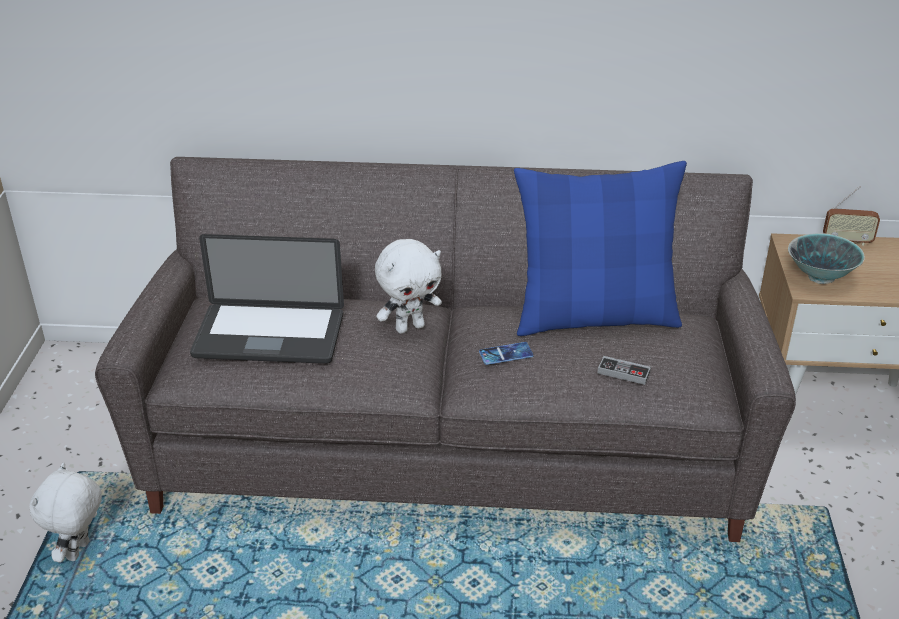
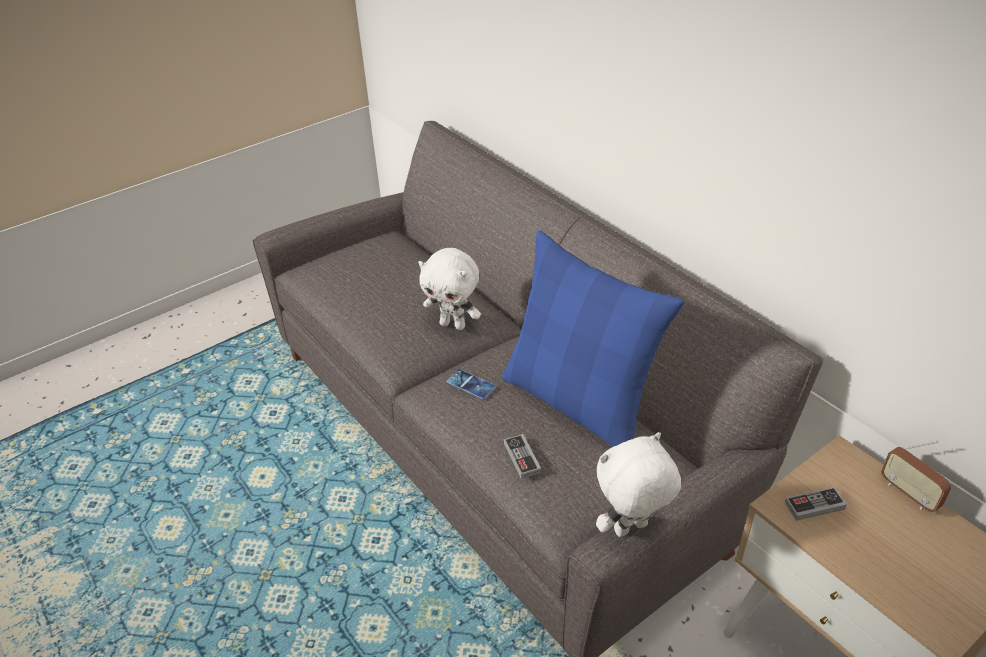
camera: 50 degrees right, 5 degrees up
(80, 552) = (240, 354): white plush toy -> white plush toy (631, 530)
(269, 336) = (365, 276): laptop -> none
(821, 277) = (814, 506): bowl -> game controller

